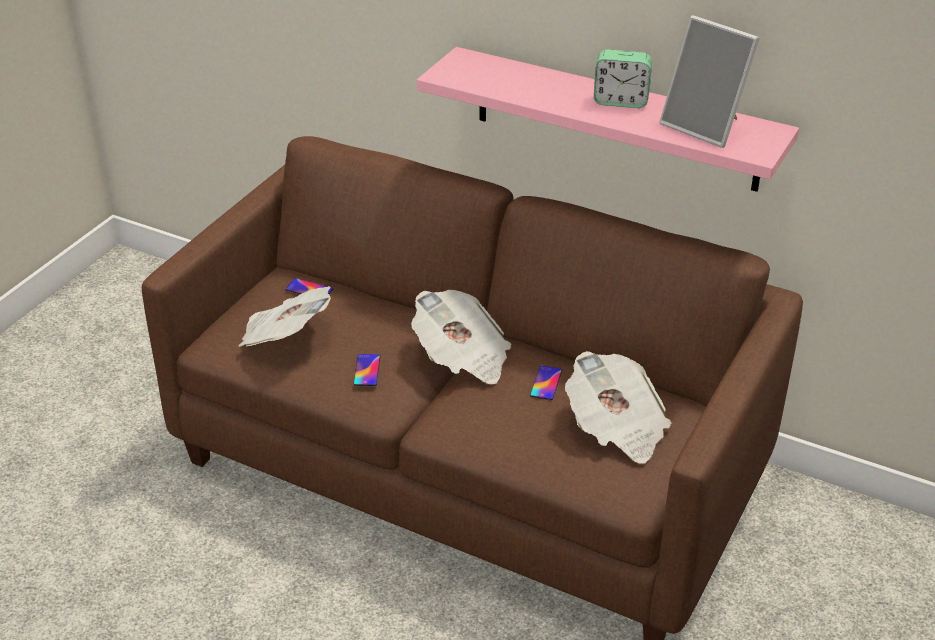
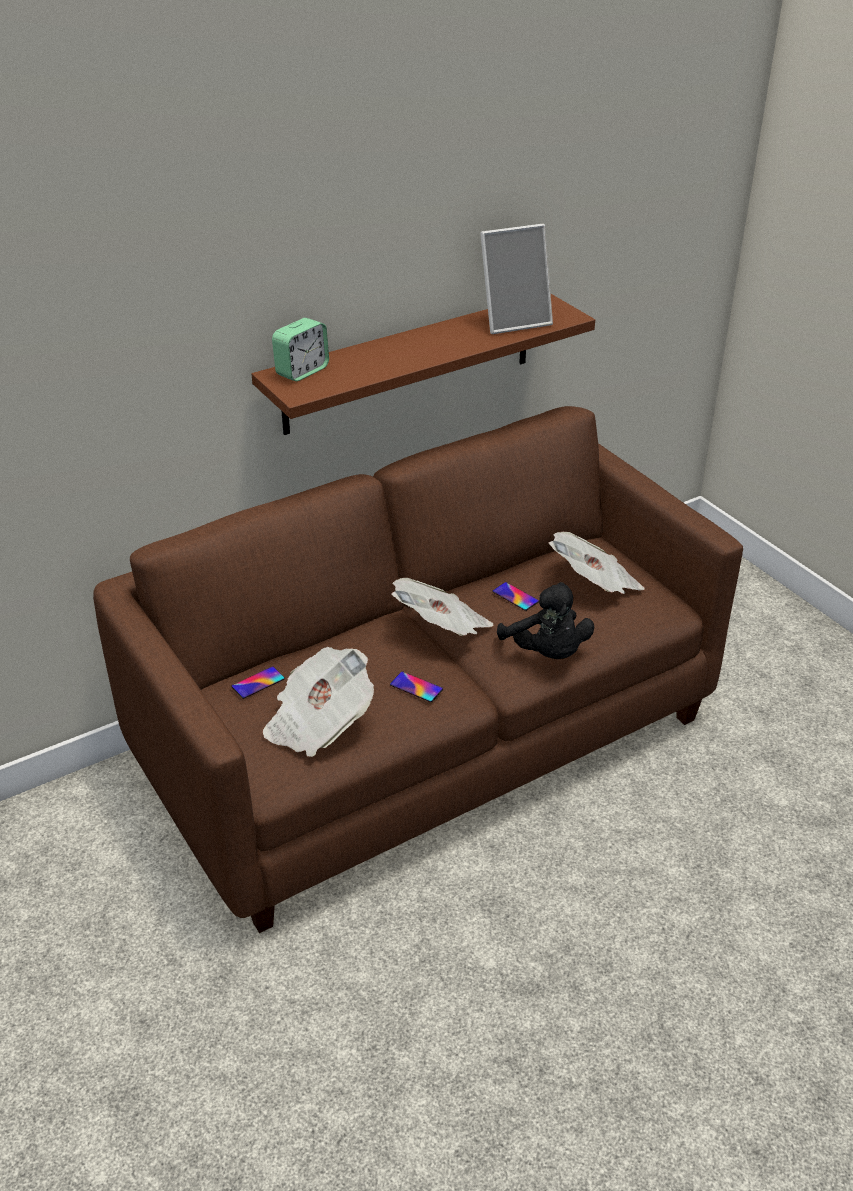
camera: 60 degrees left, 0 degrees up
(481, 431) = (547, 653): none -> black plush toy
(616, 119) = (409, 363): pink shelf -> brown shelf
(621, 101) = (438, 337): alarm clock -> alarm clock (302, 371)

